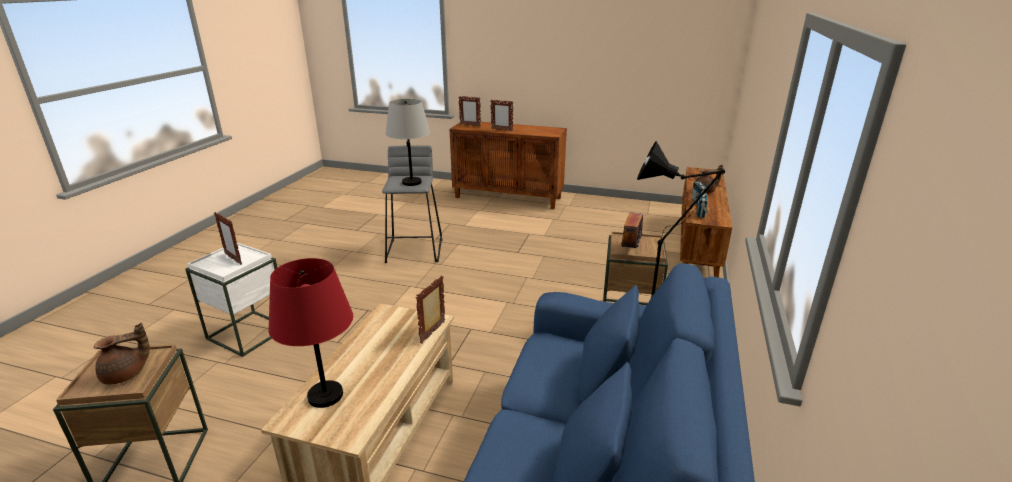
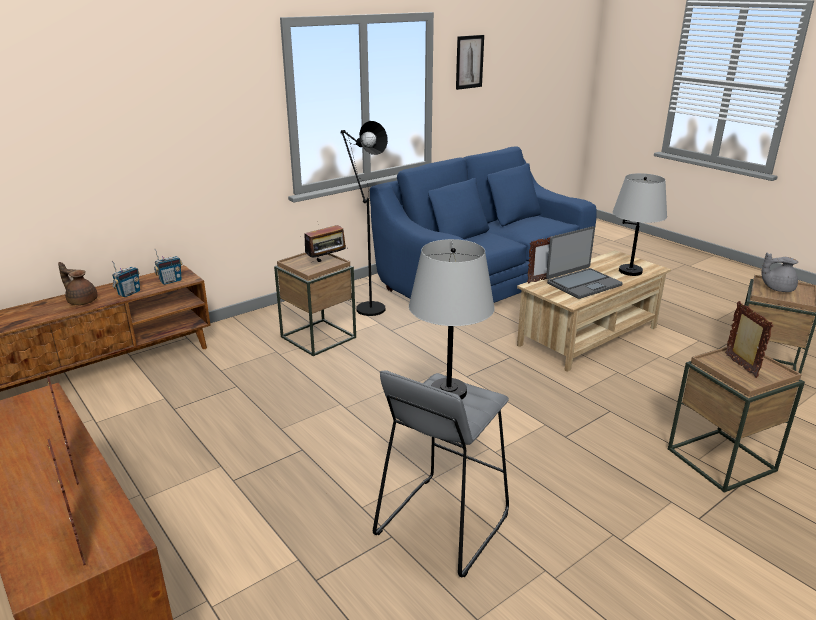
camera: 145 degrees left, 0 degrees up
(126, 375) = (777, 288): brown teapot -> grey teapot
(249, 333) = (720, 459): white side table -> brown side table
(325, 396) = (630, 271): red table lamp -> grey table lamp
(383, 344) = (583, 284): none -> laptop
(903, 235) = (469, 62): none -> picture

